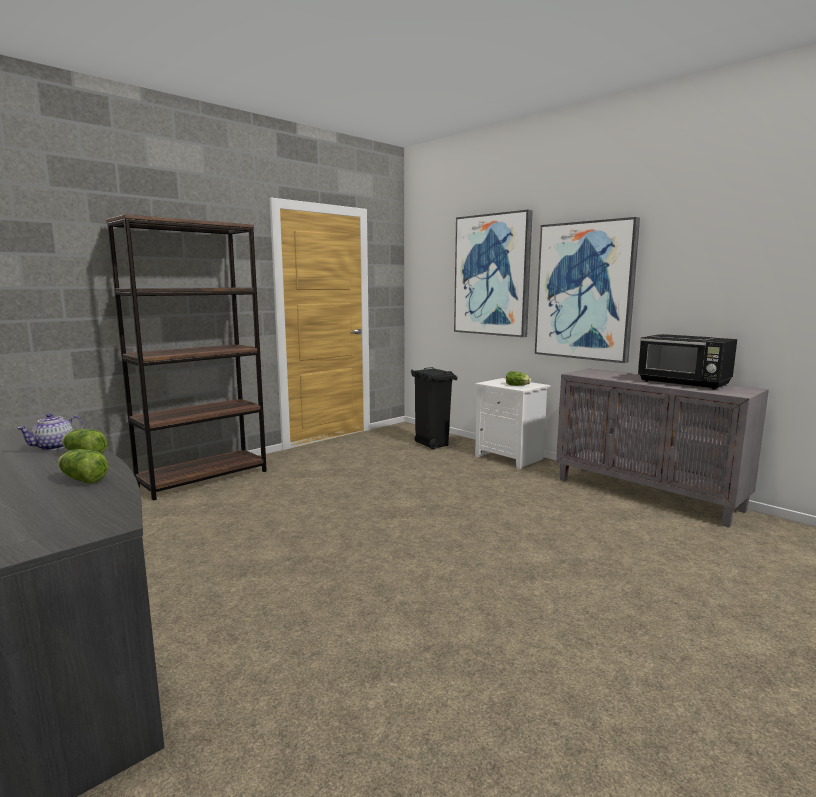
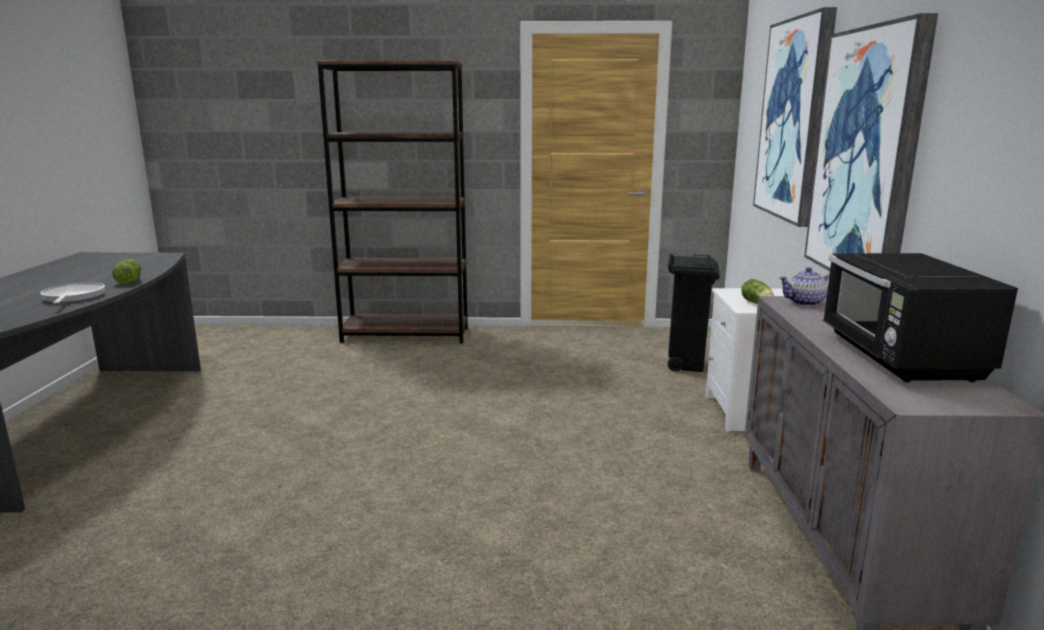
camera: 45 degrees right, 5 degrees up
(54, 447) = (141, 271): teapot -> teapot (805, 303)
(82, 479) = (73, 297): lettuce -> frying pan

